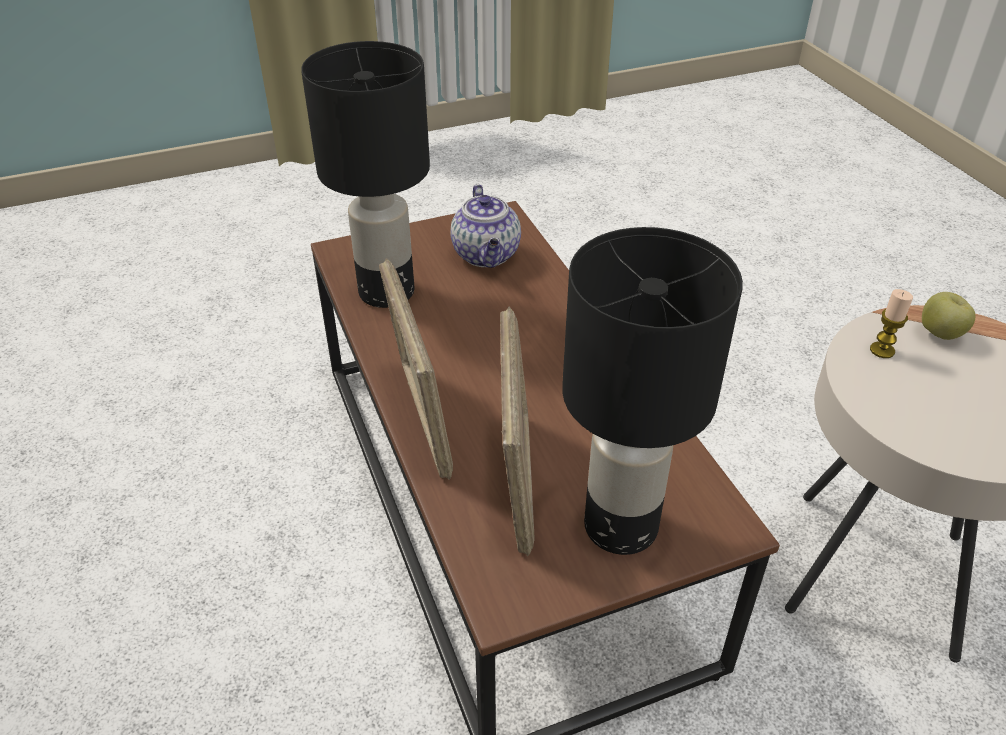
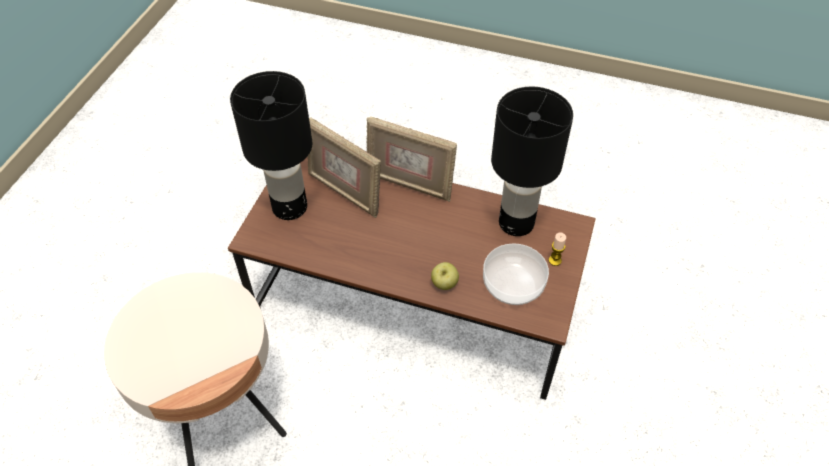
camera: 130 degrees right, 10 degrees up
(487, 256) = (512, 285): teapot -> bowl
(882, 350) = (234, 328): candle -> candle (555, 260)
(940, 334) = (212, 366): apple -> apple (444, 284)

